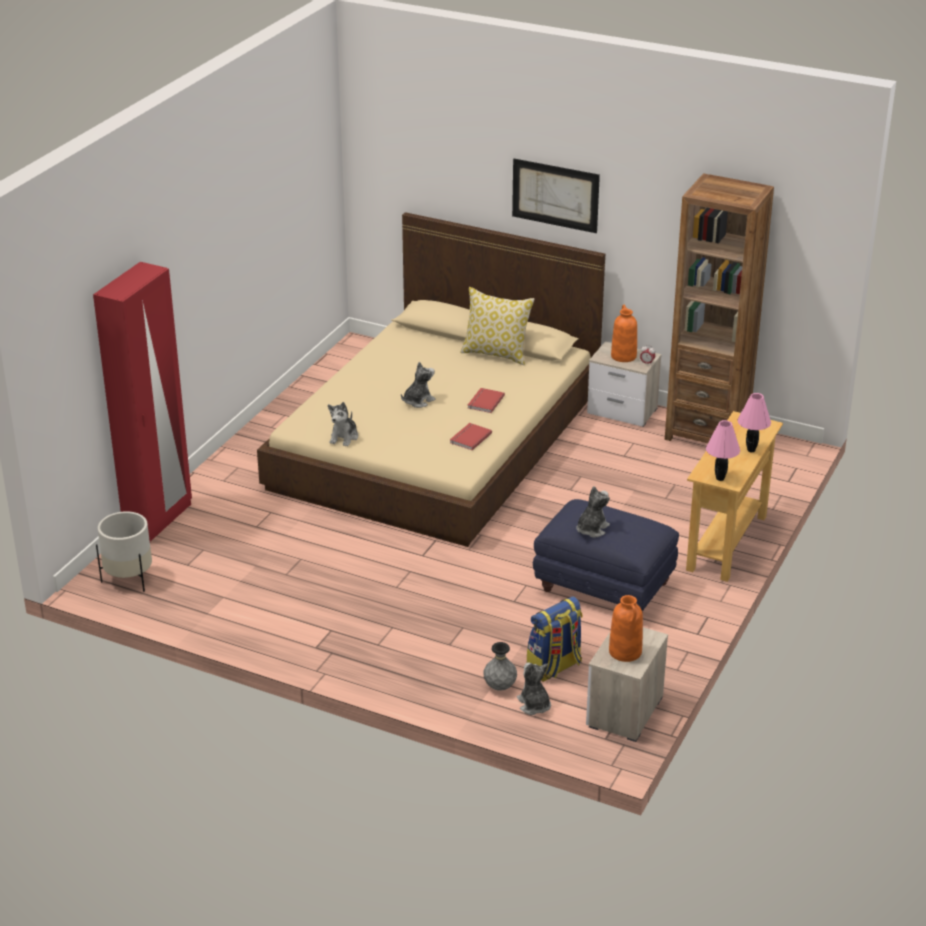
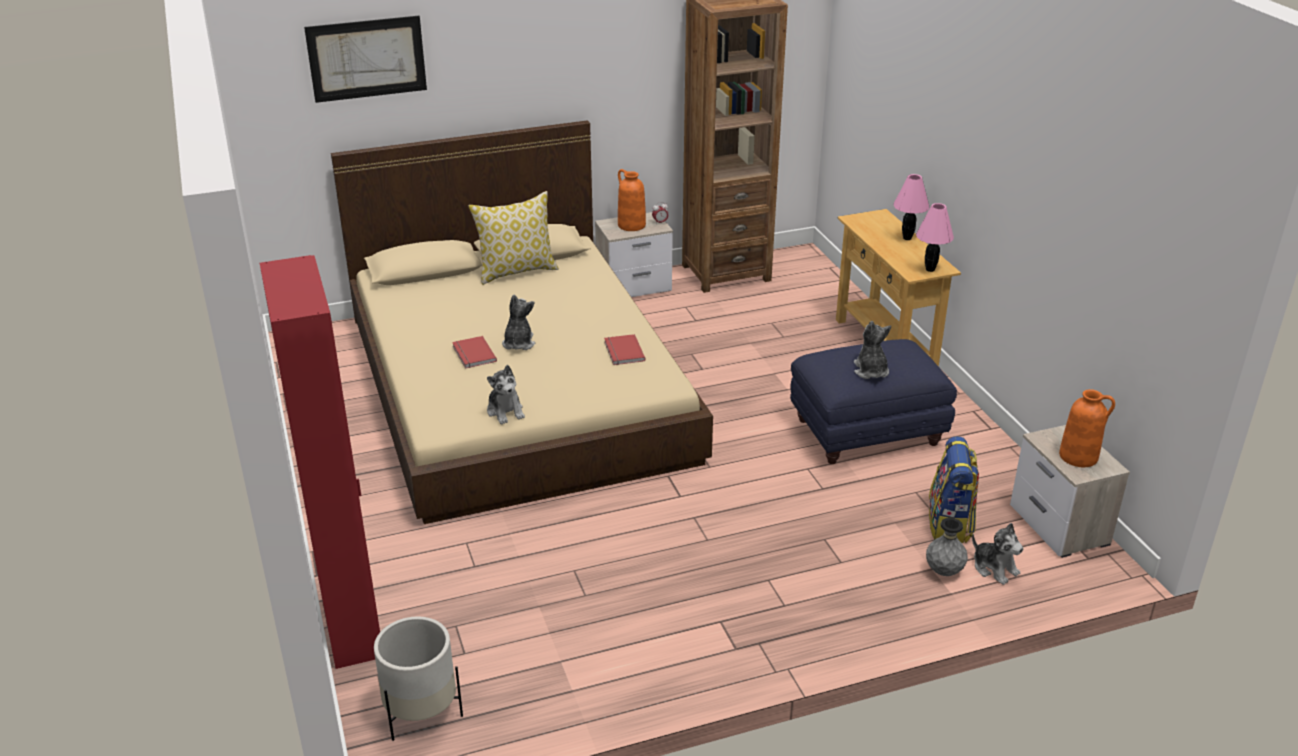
camera: 45 degrees left, 0 degrees up
(484, 402) = (580, 315): red book -> red book (472, 354)
(534, 705) = (994, 568): plush toy -> plush toy turned 150 degrees counterclockwise
(555, 195) = (518, 72): picture -> picture (367, 58)

